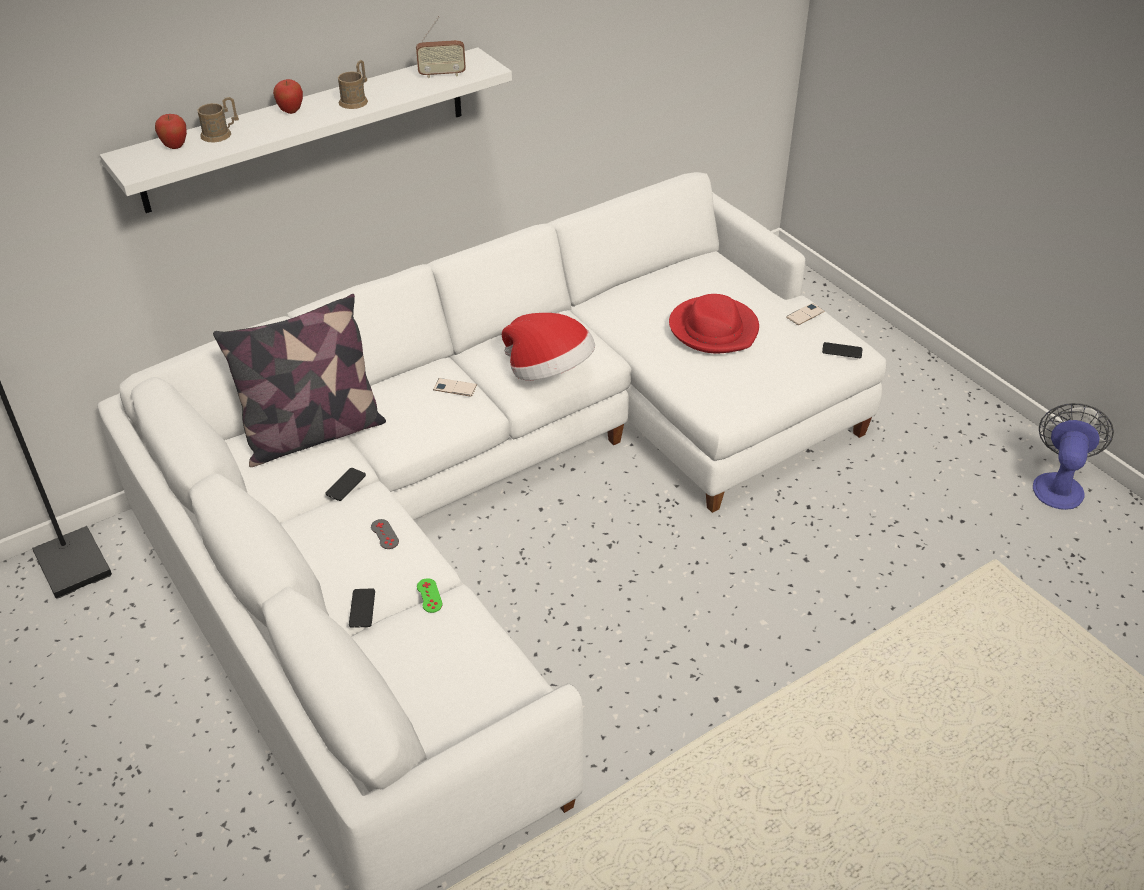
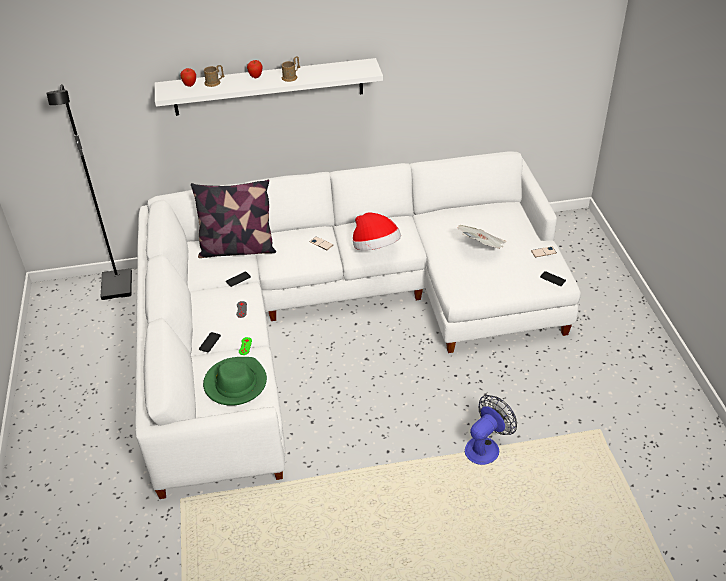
camera: 25 degrees right, 0 degrees up
(442, 74) = (344, 70): radio -> none
(454, 666) = (235, 383): none -> green hat
(714, 329) = (482, 247): red hat -> newspaper
(1058, 484) = (672, 398): fan -> fan (486, 446)

